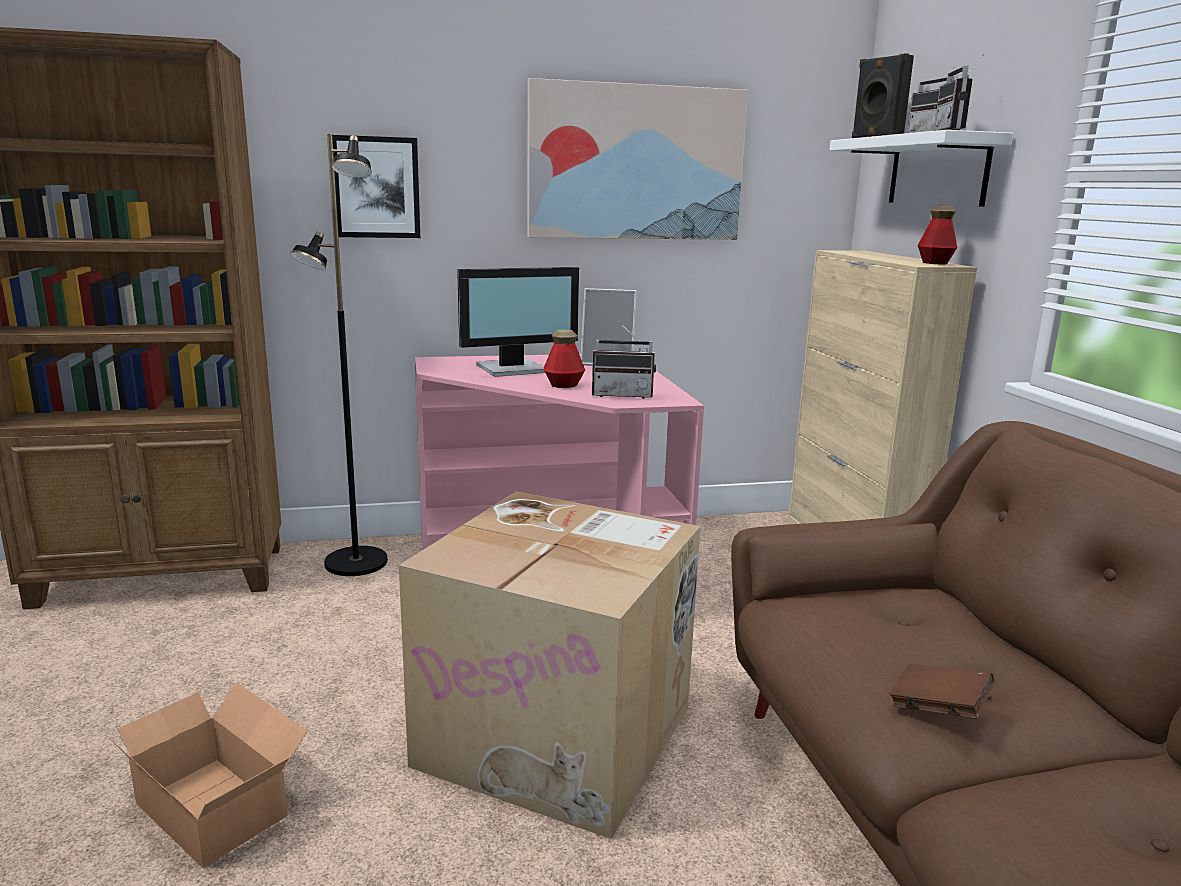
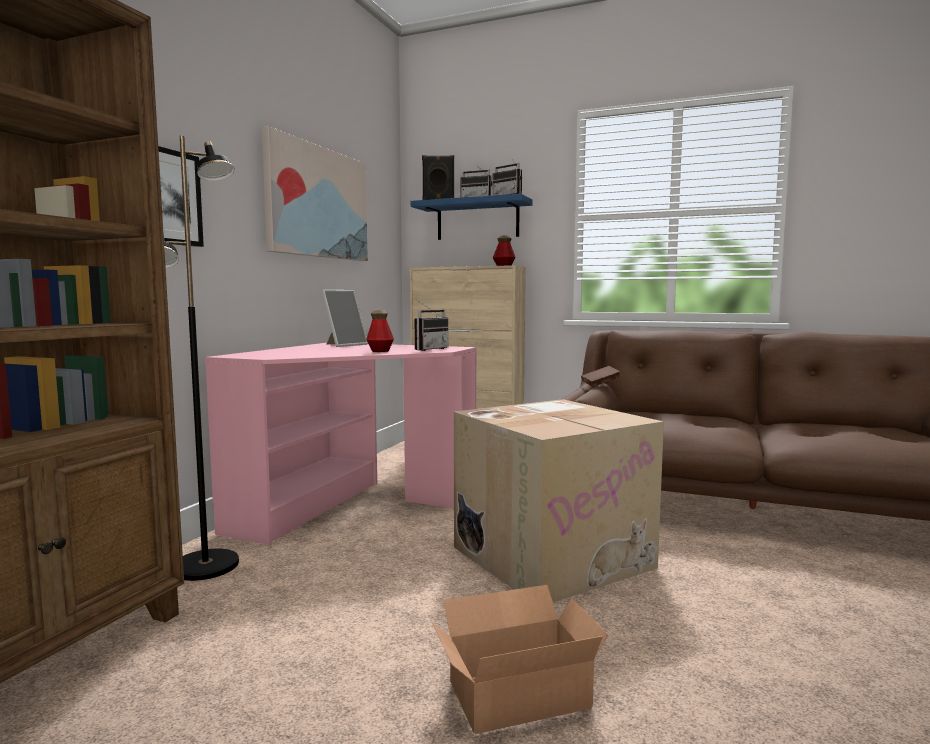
camera: 55 degrees left, 10 degrees down
(513, 369) = (312, 351): monitor -> none
(937, 171) = (477, 220): white shelf -> blue shelf
(938, 709) = (728, 429): brown book -> brown book (600, 384)

